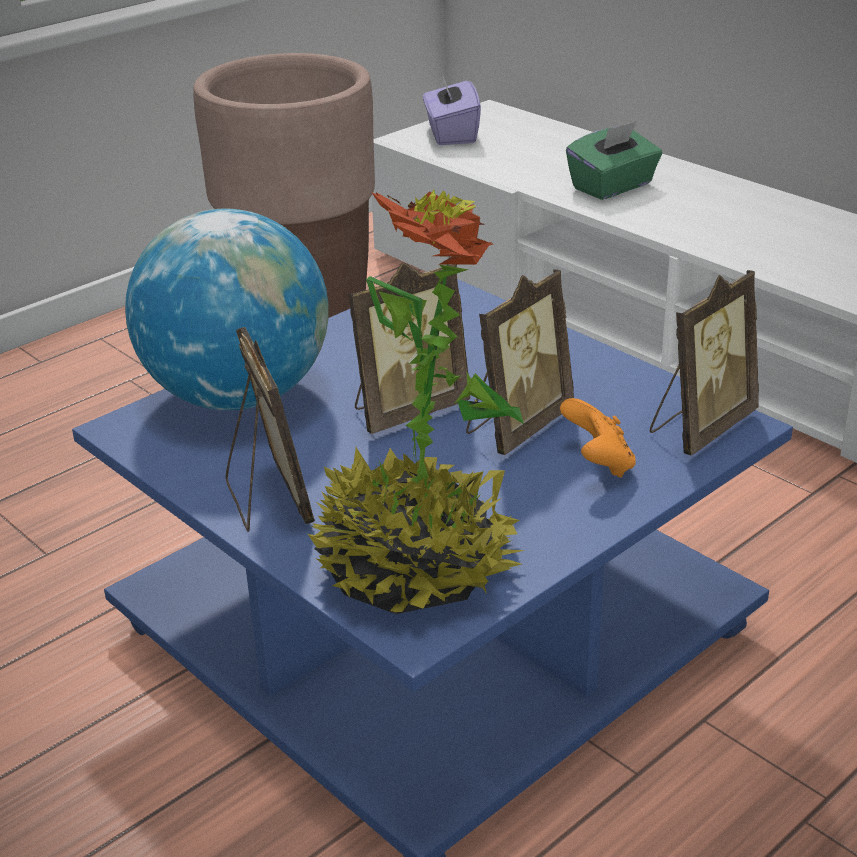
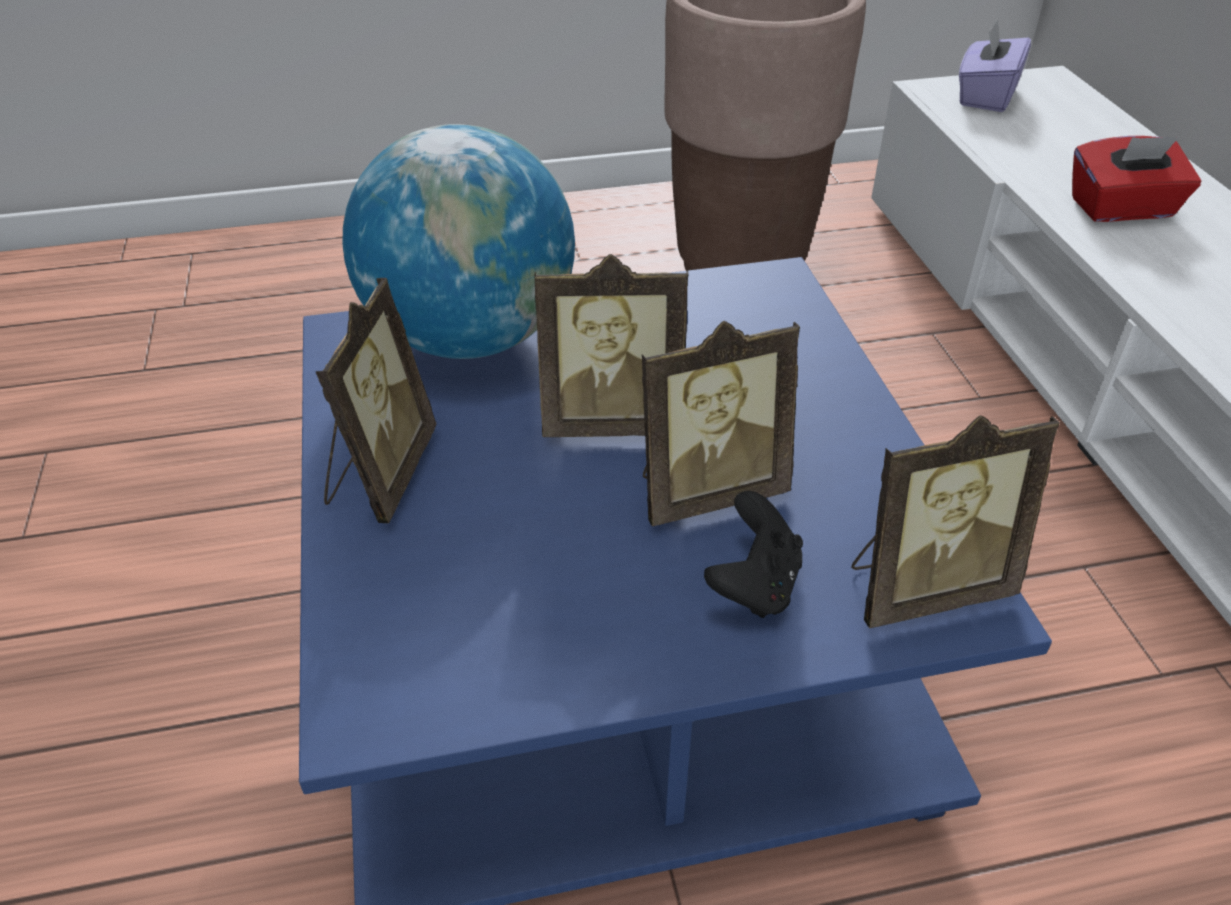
camera: 30 degrees right, 10 degrees up
(416, 567) = (436, 632): potted plant -> none
(598, 464) = (754, 585): orange game controller -> black game controller
(613, 187) = (1122, 209): green tissue box -> red tissue box

